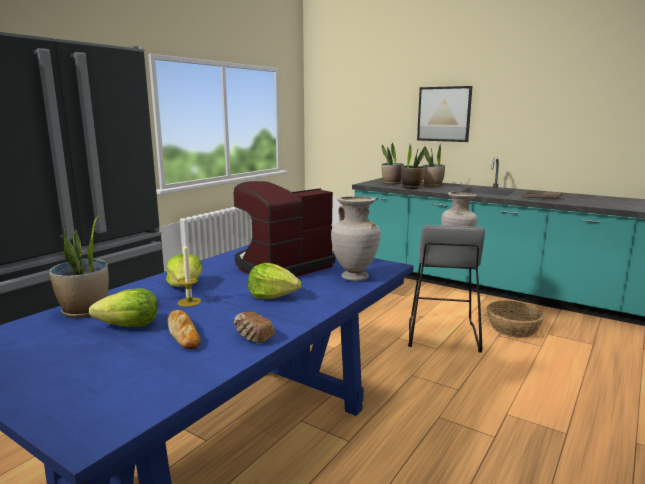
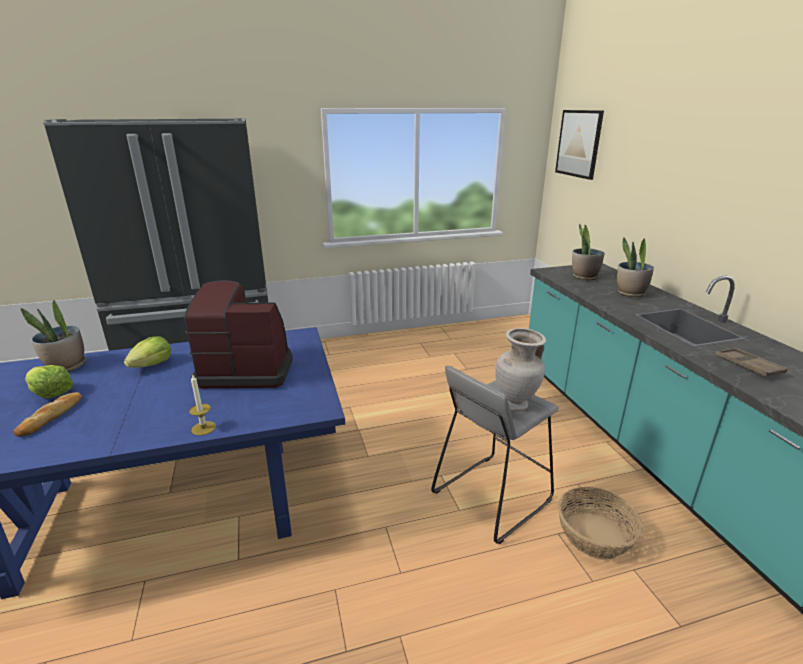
camera: 40 degrees right, 10 degrees up
(189, 302) = (117, 385): candle -> candle (203, 428)
(253, 337) = (64, 444): bread -> none
(273, 295) = (167, 404): lettuce -> none
(355, 277) = (261, 411): beige vase -> none
(411, 187) = (591, 291): potted plant -> none
(444, 114) = (687, 189): picture -> picture (579, 143)

